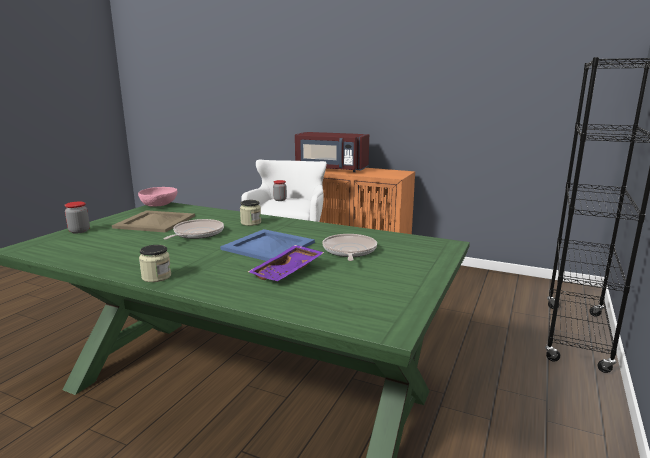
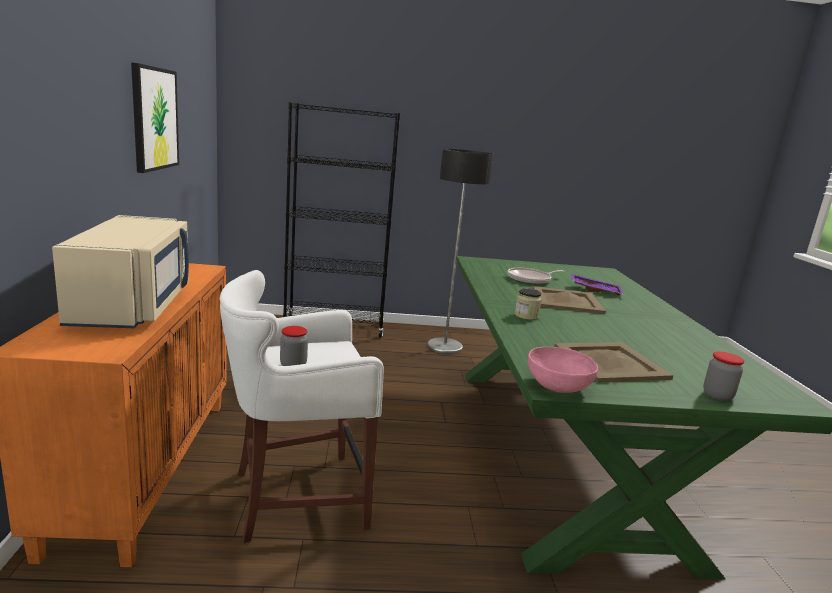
camera: 120 degrees left, 0 degrees up
(156, 277) = (680, 321): jar -> none
(197, 234) = (596, 330): frying pan -> none
(268, 245) = (566, 301): blue tray -> beige tray
(331, 169) = (134, 306): red microwave -> beige microwave
(460, 88) = (154, 118): none -> picture
(527, 406) = (444, 347): none -> floor lamp

